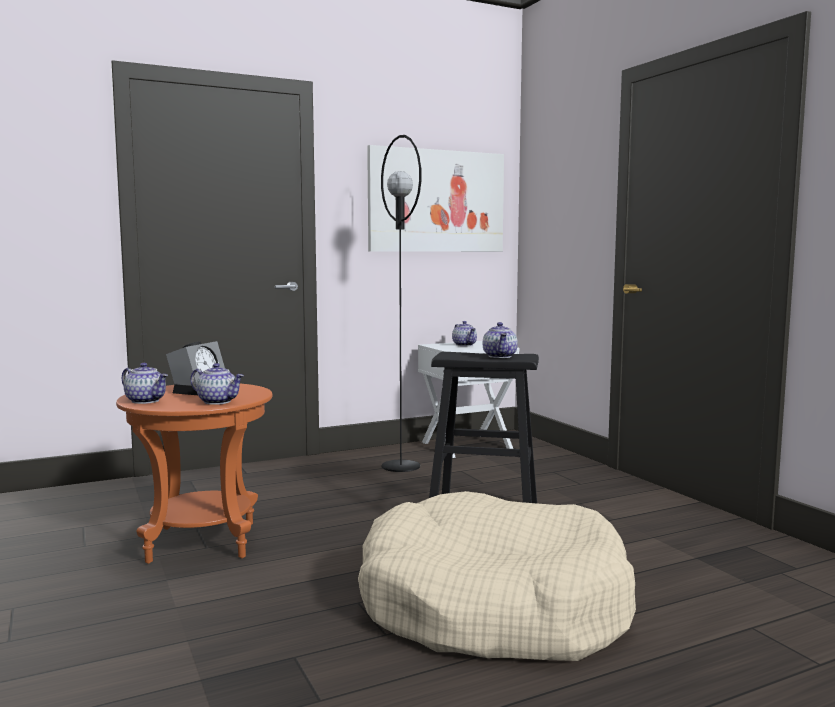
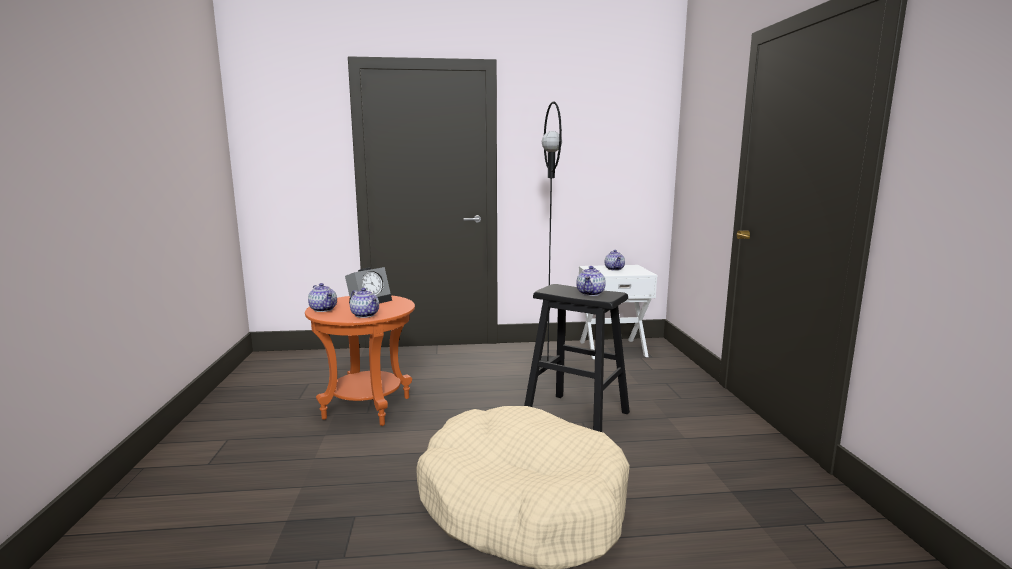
camera: 20 degrees right, 5 degrees up
(436, 201) = (600, 150): picture -> none

